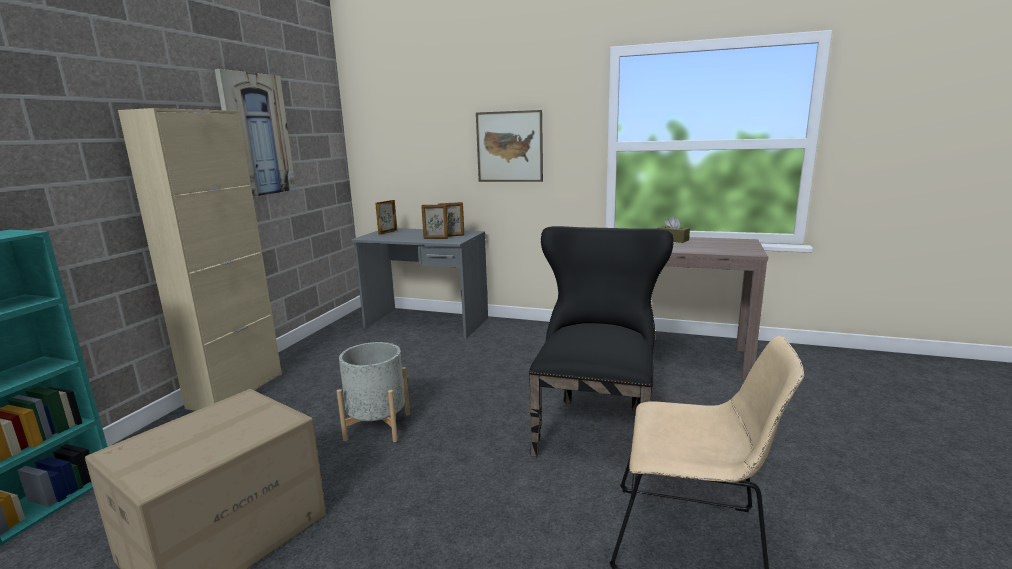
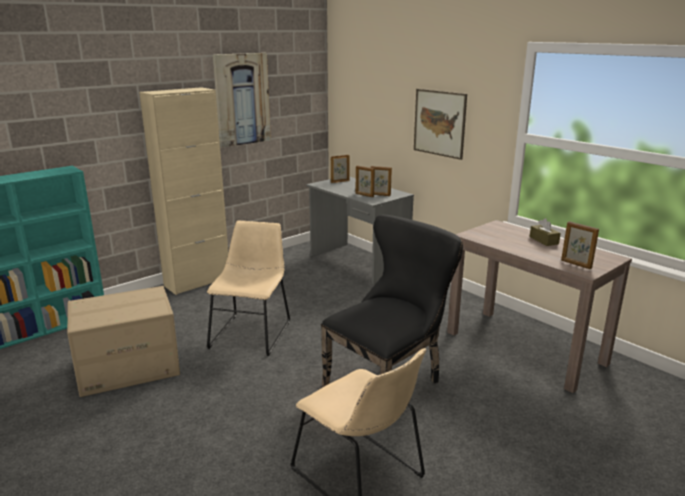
camera: 30 degrees right, 5 degrees up
(378, 426) = (252, 332): grey planter -> beige chair
(732, 249) = (576, 264): none -> picture frame

